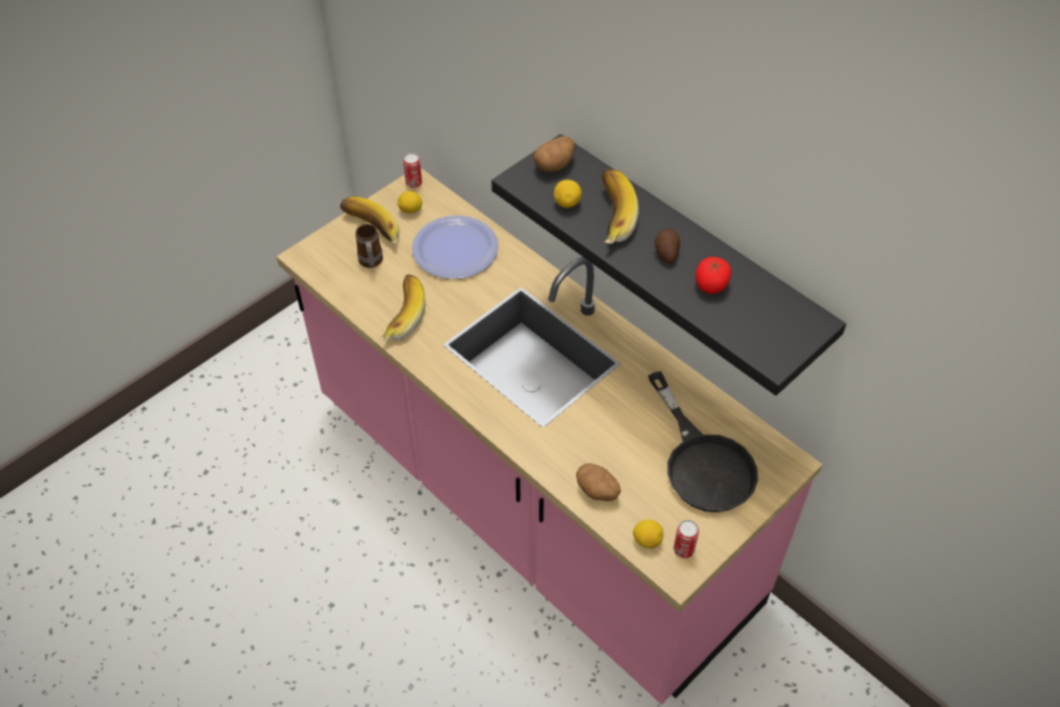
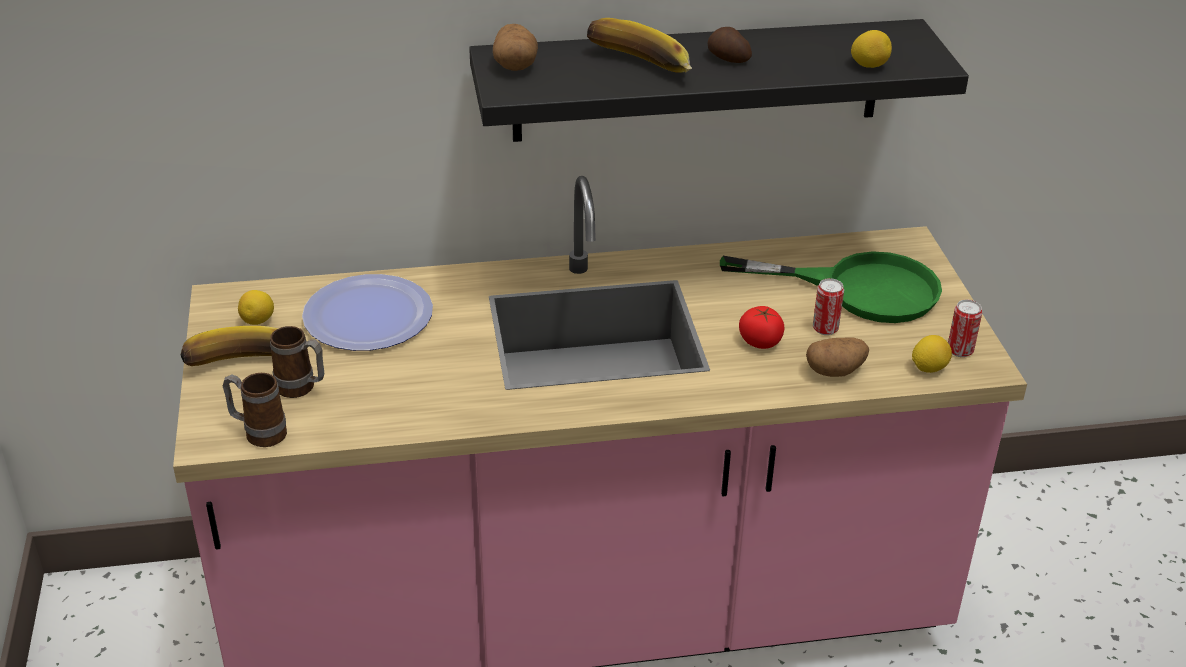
camera: 55 degrees left, 15 degrees down
(324, 270) = (258, 433): none -> mug
(399, 316) = (418, 403): banana -> none
(414, 183) = (217, 300): can -> can (825, 329)
(567, 203) = (584, 80): lemon -> lemon (869, 65)
(703, 462) = (859, 289): black frying pan -> green frying pan
(711, 285) = (801, 55): tomato -> tomato (760, 342)

